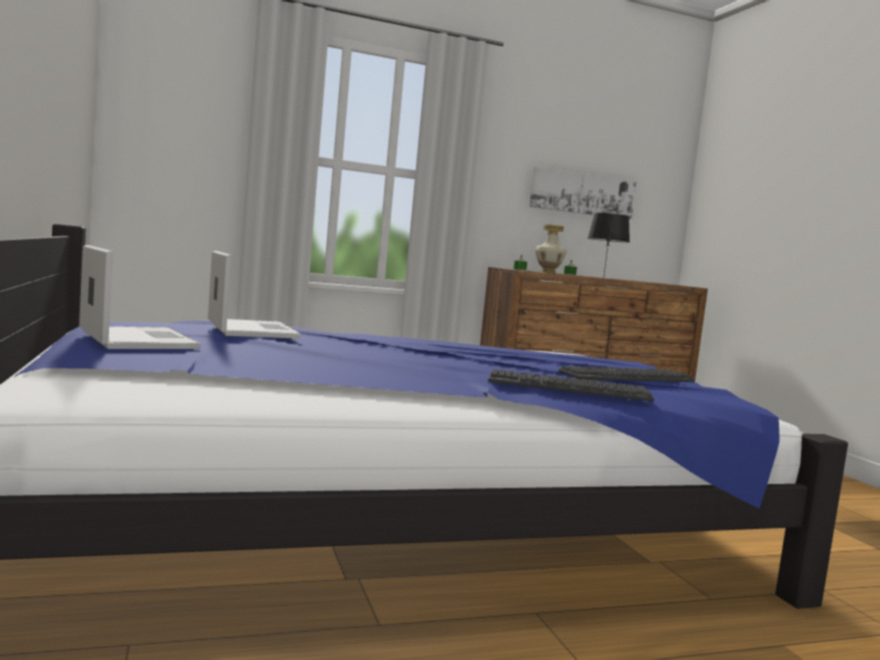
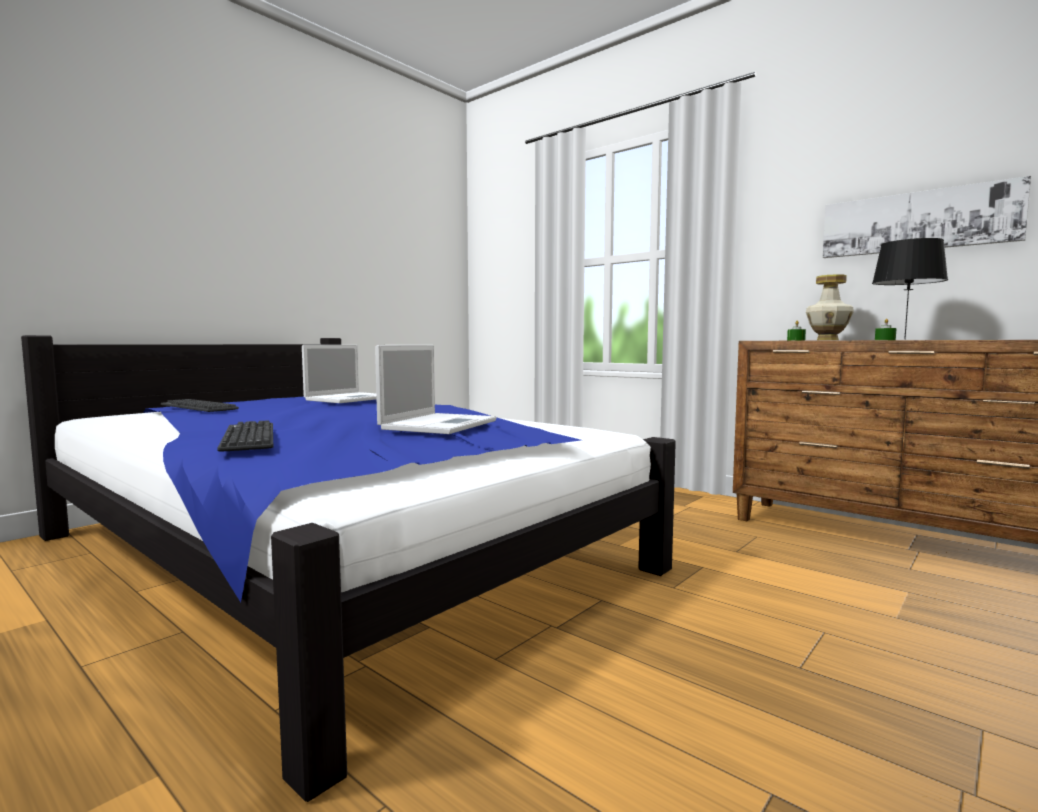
camera: 60 degrees right, 0 degrees up
(136, 339) = (255, 400): laptop -> laptop (440, 424)
(627, 377) = (377, 440): keyboard -> keyboard (198, 407)

